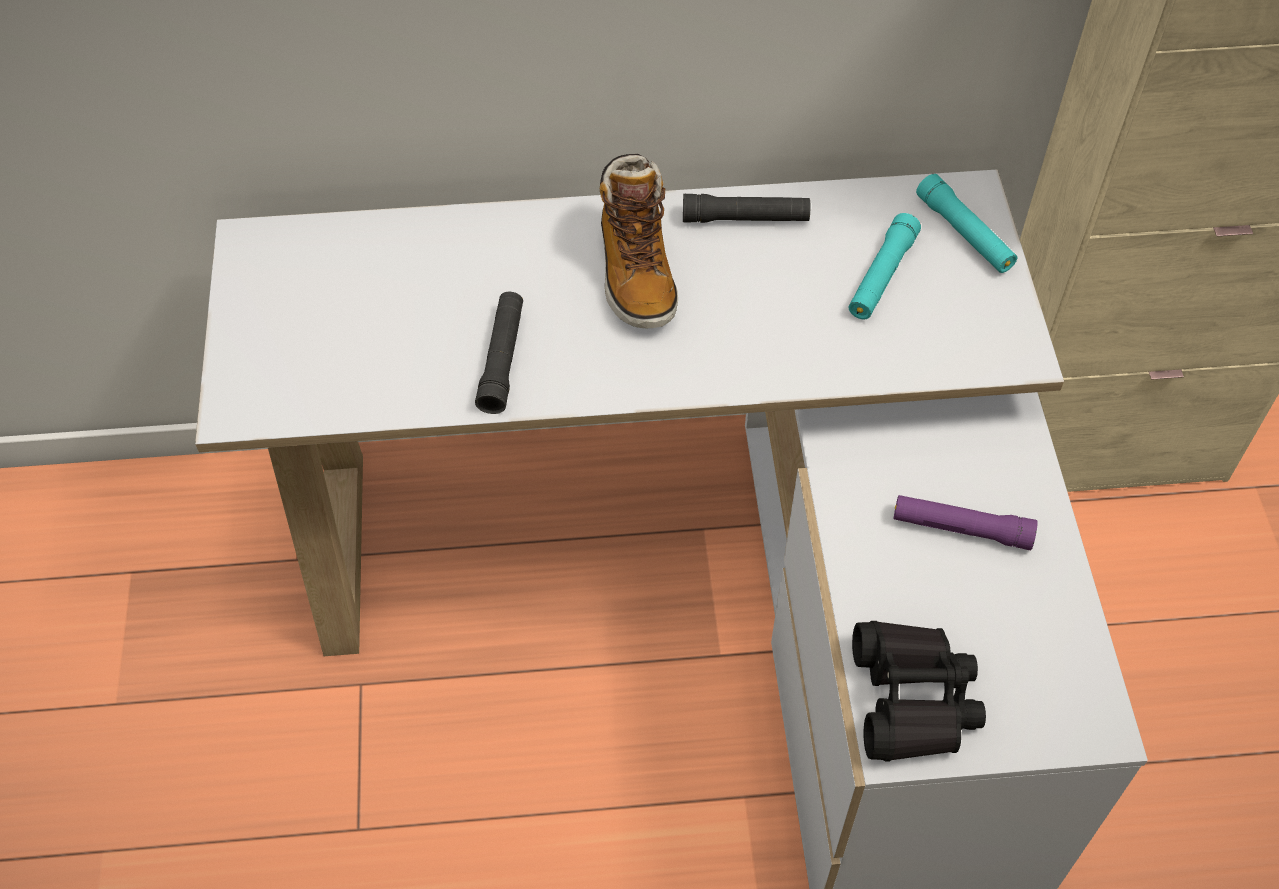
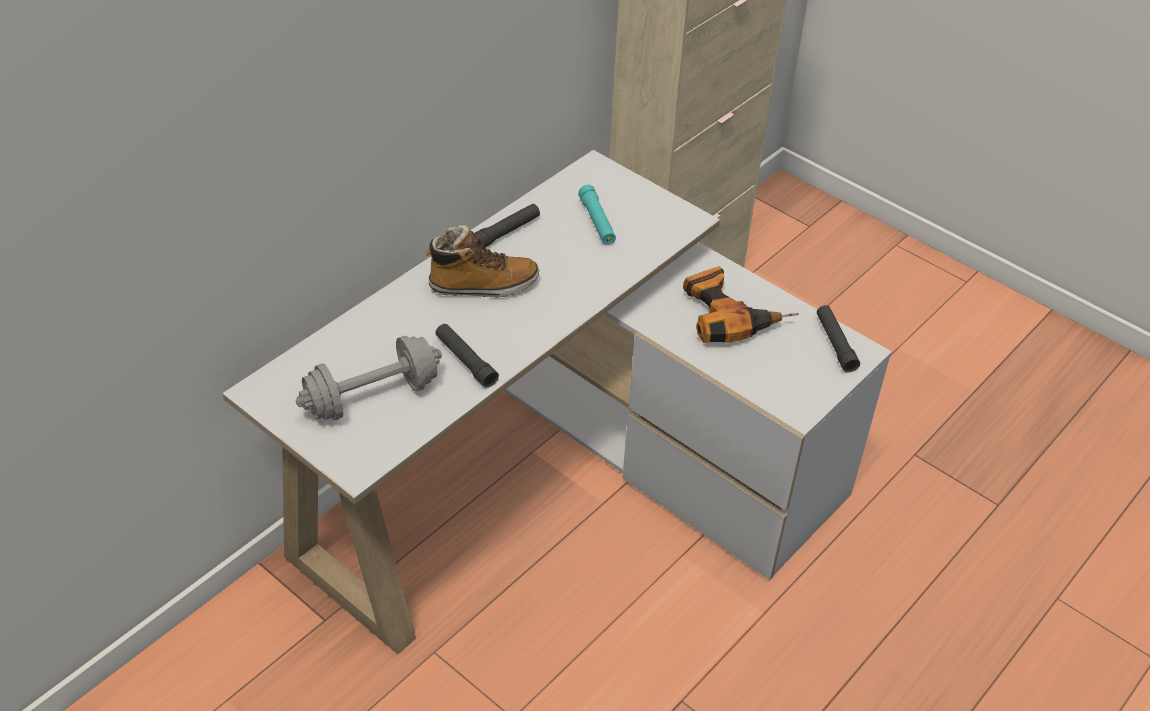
camera: 45 degrees left, 10 degrees down
(351, 332) = (372, 397): none -> grey dumbbell
(636, 272) = (483, 285): boot -> boot turned 45 degrees counterclockwise
(912, 699) = (786, 390): black binoculars -> none
(961, 529) = (729, 313): purple flashlight -> power drill
(964, 233) = (611, 183): turquoise flashlight -> none
(1069, 684) = (835, 343): none -> black flashlight

